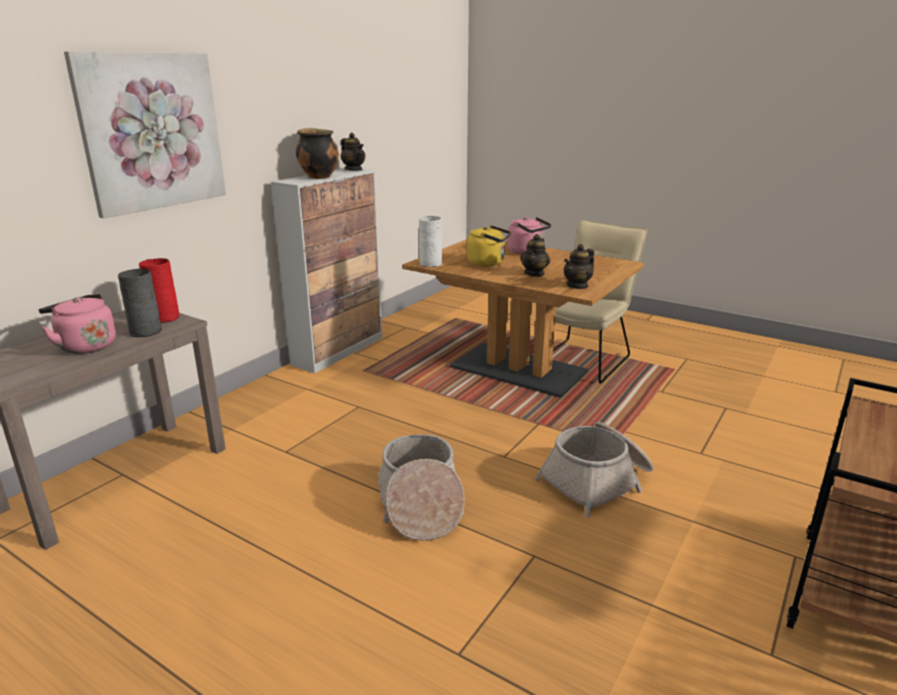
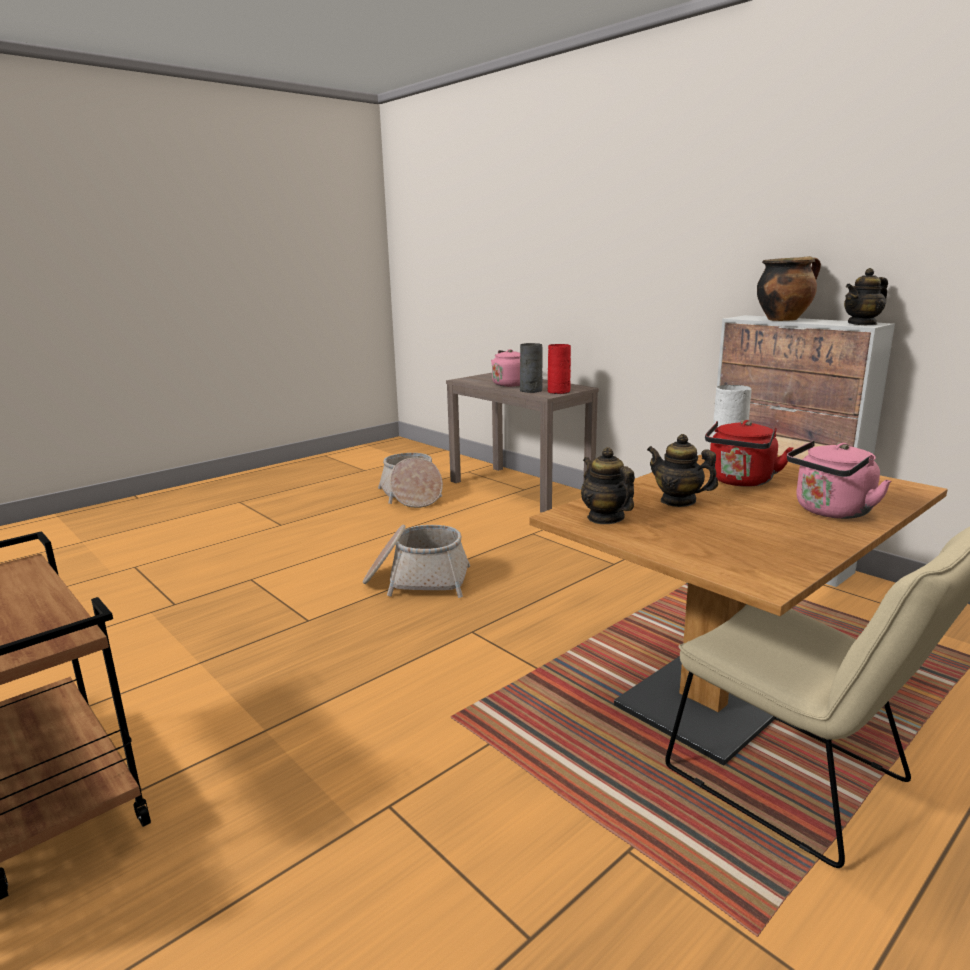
camera: 105 degrees right, 5 degrees down
(152, 132) = (637, 248): picture -> none
(488, 263) = (740, 481): yellow kettle -> red kettle
(597, 482) = (385, 682): basket -> basket (411, 496)

